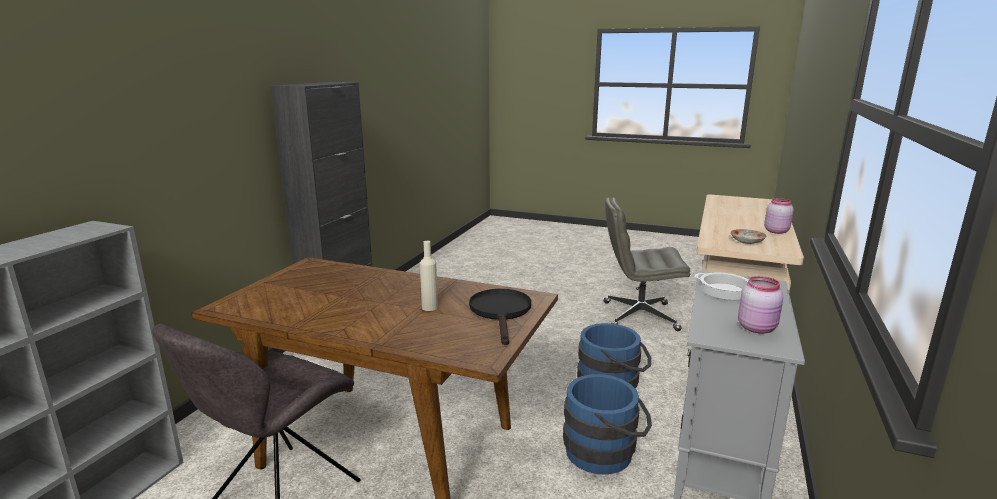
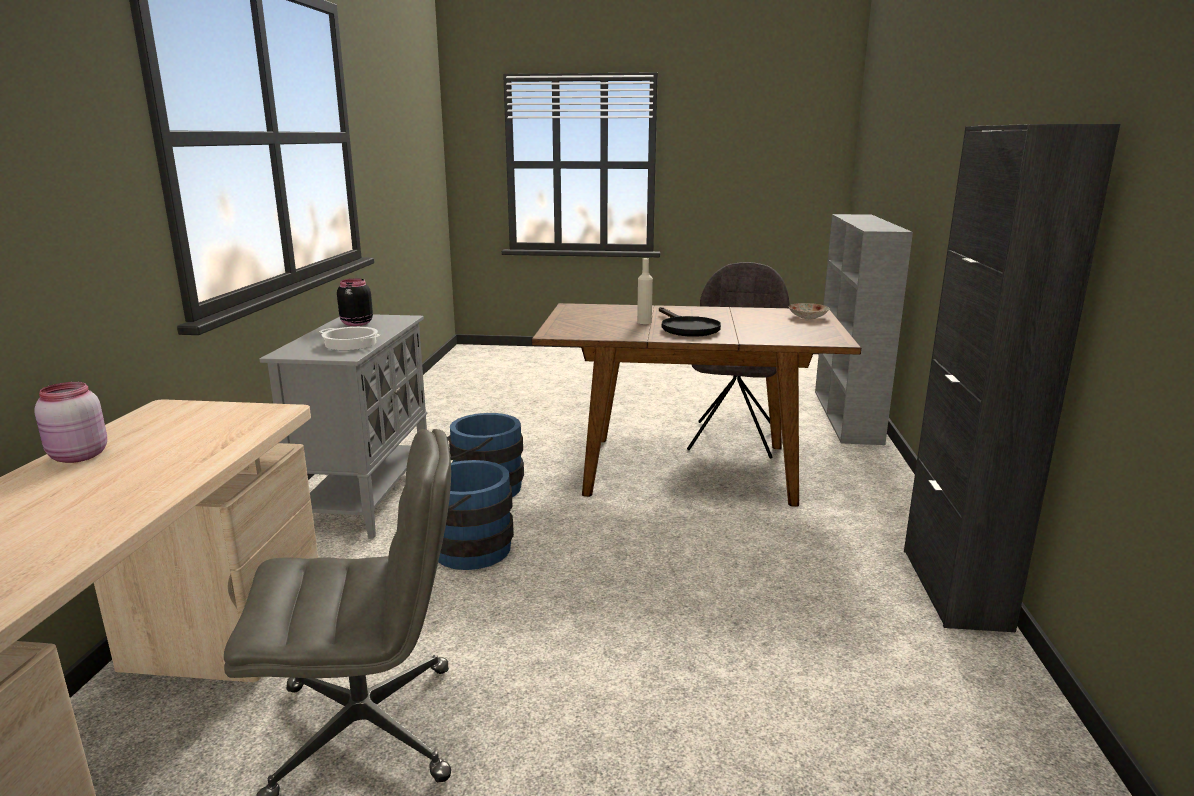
camera: 165 degrees right, 0 degrees up
(501, 312) = (578, 323): black frying pan -> black frying pan (686, 328)
(747, 242) = (200, 421): plate -> plate (807, 317)
(757, 328) = (355, 324): pink jar -> black jar

